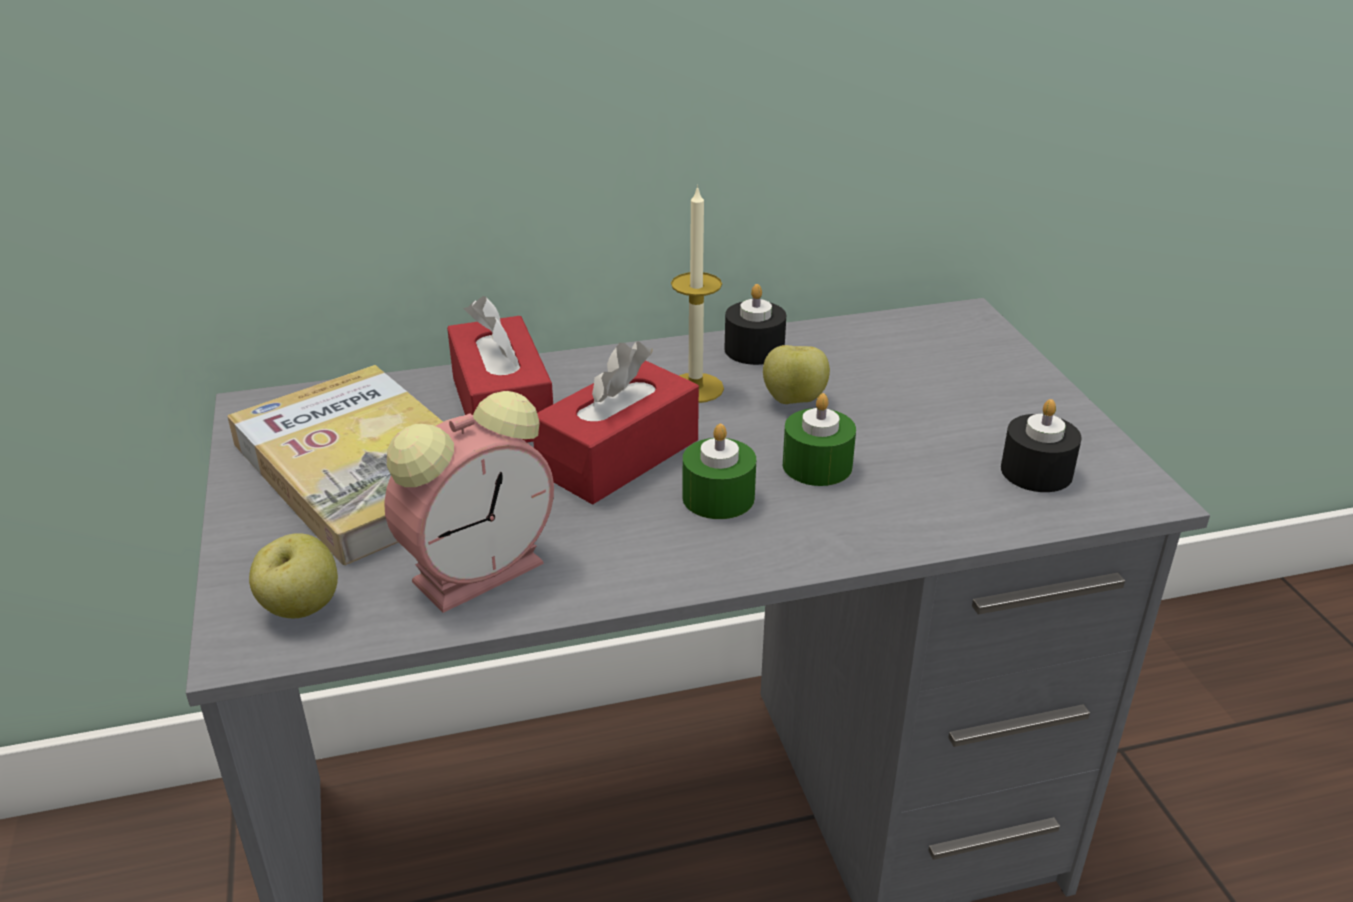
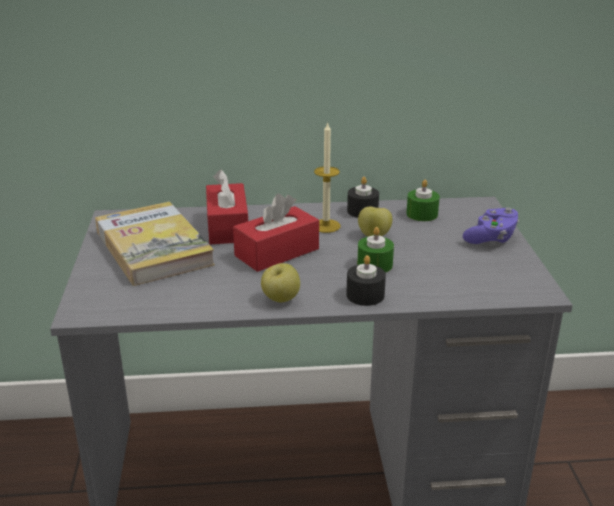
camera: 10 degrees right, 5 degrees down
(301, 608) = (109, 301): apple -> apple (281, 299)
(482, 569) = (196, 293): alarm clock -> none
(718, 497) = (319, 274): green candle -> green candle (422, 214)
(1011, 386) = (491, 238): none -> purple game controller
(1036, 471) = (487, 277): black candle -> black candle (365, 295)

